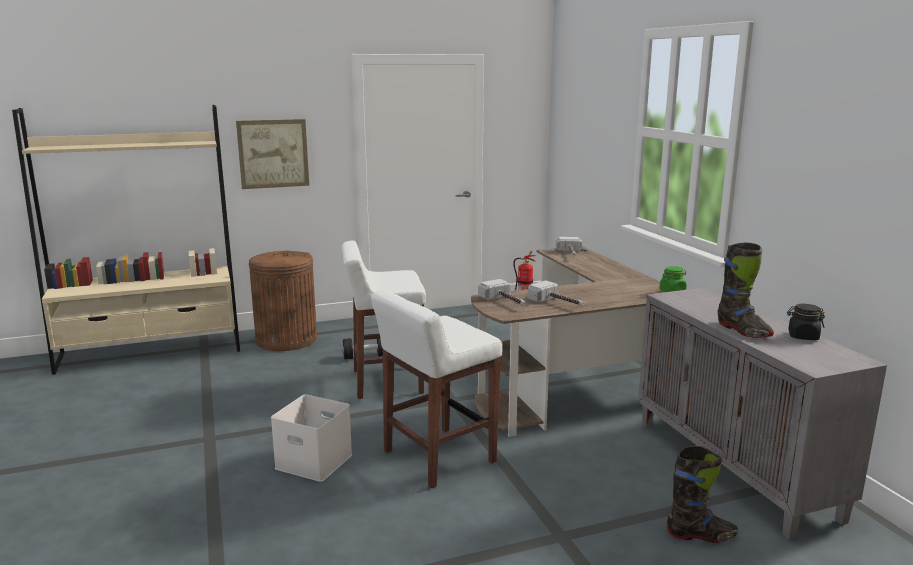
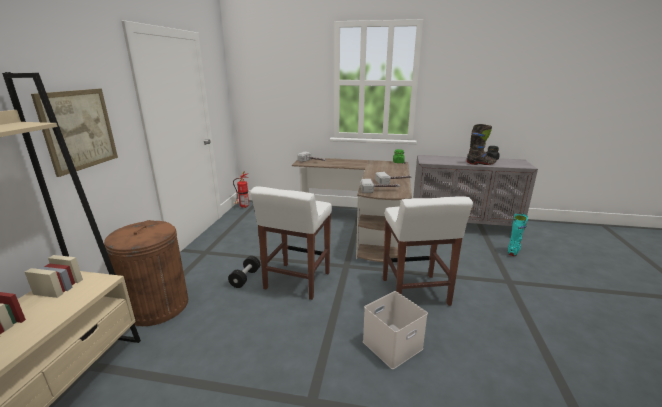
camera: 60 degrees left, 5 degrees up
(701, 535) = (513, 251): black boot -> turquoise boot

